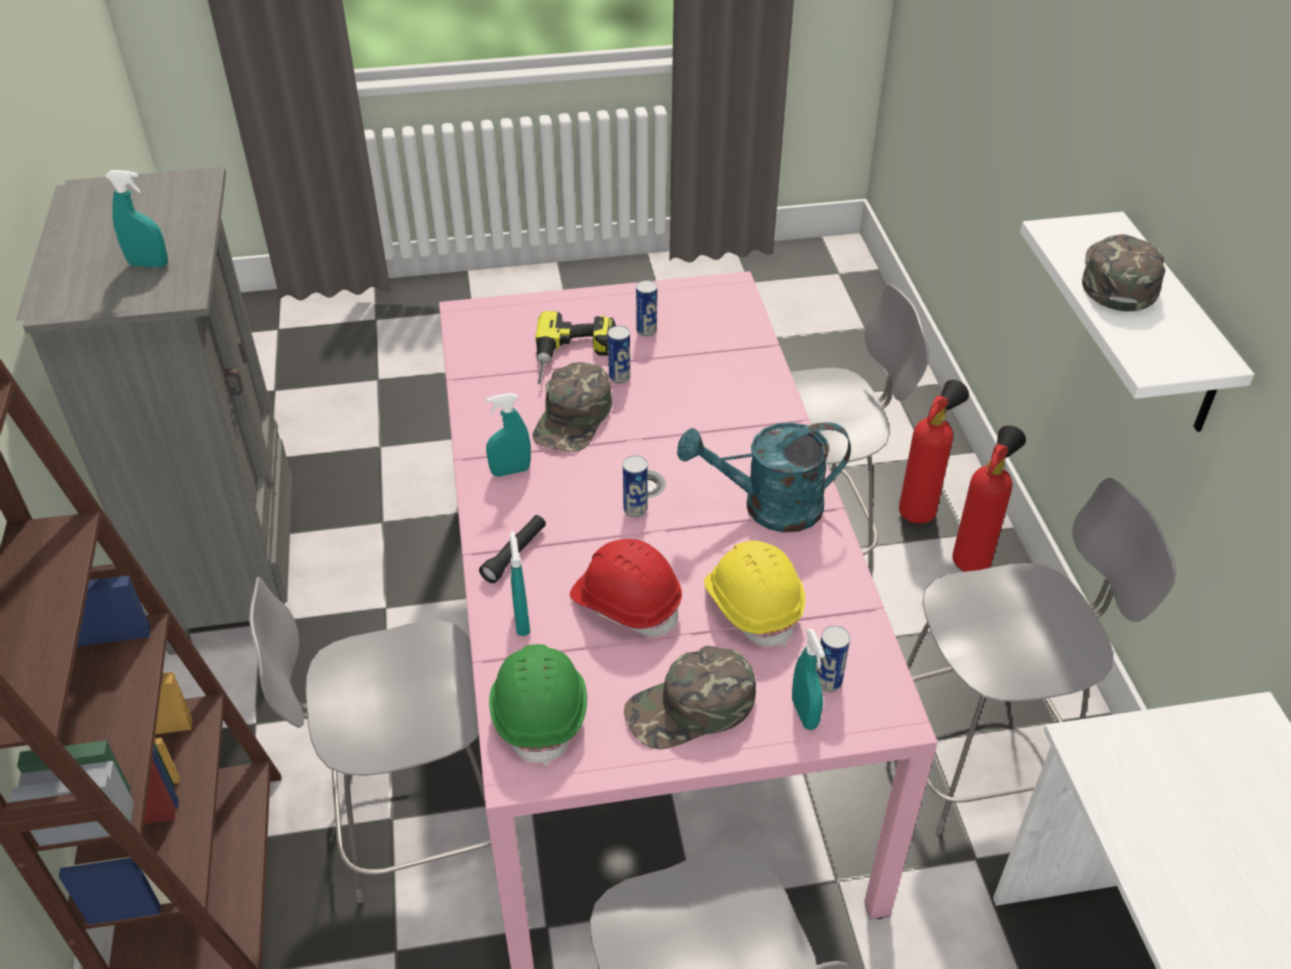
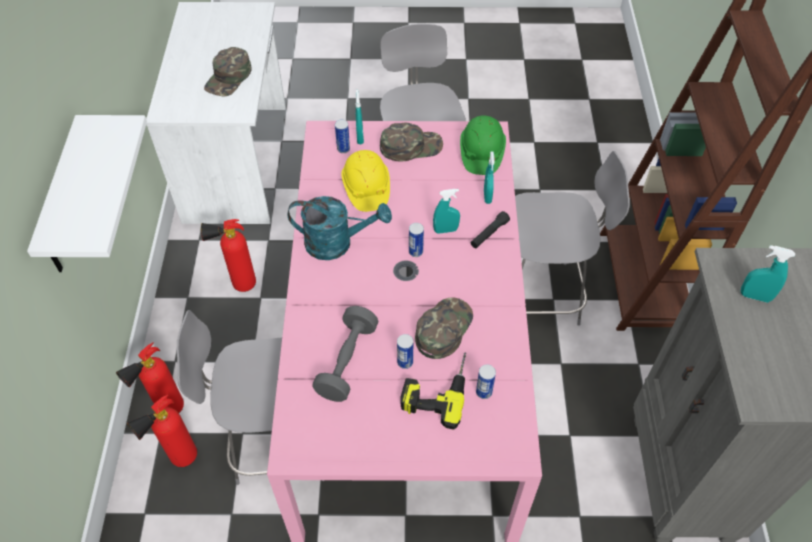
camera: 170 degrees left, 10 degrees up
(510, 471) = (488, 291): turquoise spray bottle -> turquoise spray bottle (445, 230)
(626, 603) = (431, 198): red hard hat -> none
(646, 330) = (374, 409): can -> can (484, 392)
(696, 369) = (347, 361): none -> grey dumbbell
(980, 757) = (239, 284): grey chair -> fire extinguisher
(1117, 277) = (87, 189): green cap -> green cap (229, 78)

